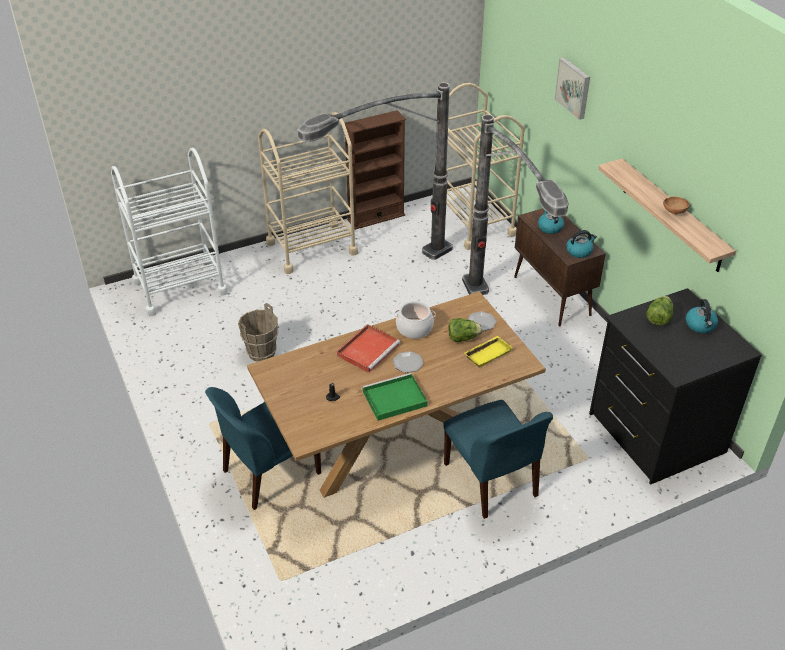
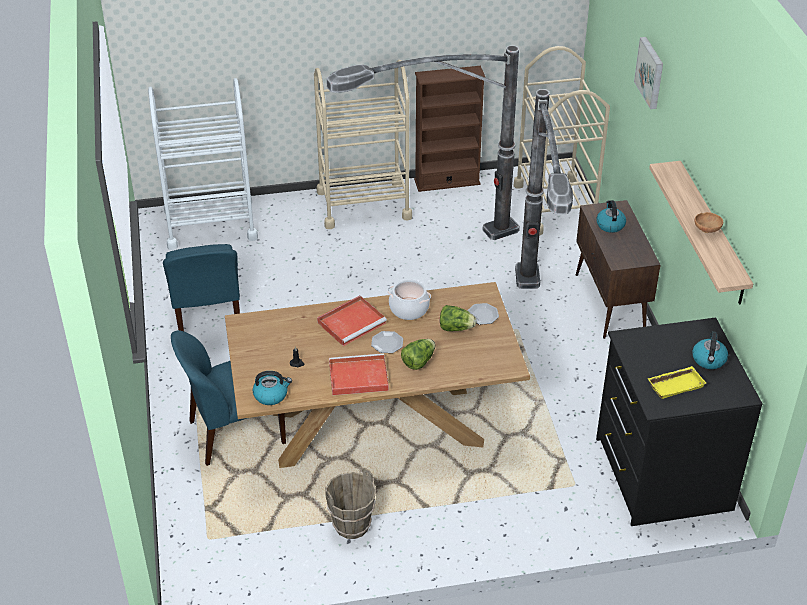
camera: 15 degrees right, 0 degrees up
(262, 353) = (270, 309): brown bucket -> brown bucket (352, 525)
(393, 399) = (357, 377): green tray -> red tray
(487, 353) = (474, 349): yellow tray -> yellow tray (675, 384)
(491, 481) = (459, 487): blue chair -> blue chair (208, 320)
(579, 251) = (631, 257): kettle -> kettle (271, 395)
(658, 318) = (666, 344): lettuce -> lettuce (418, 361)

